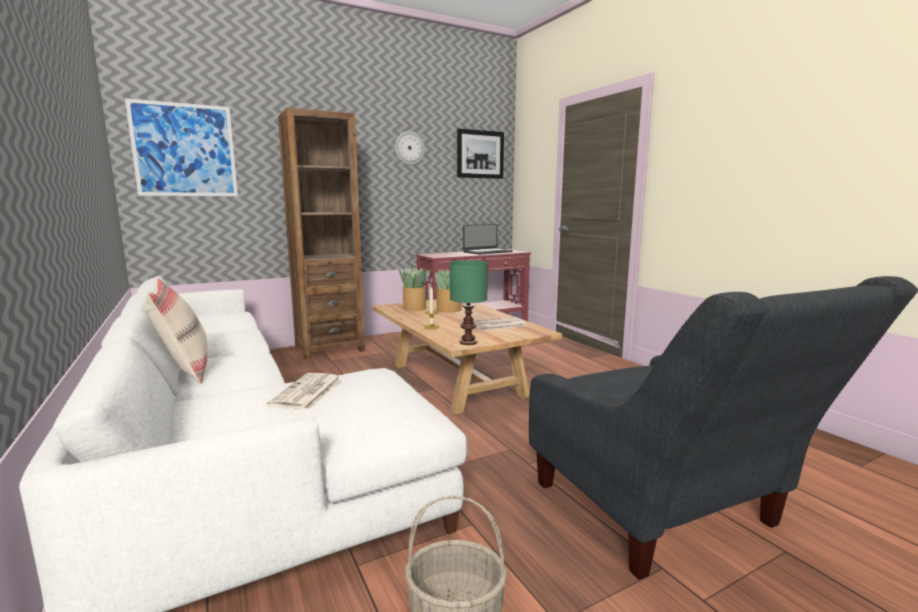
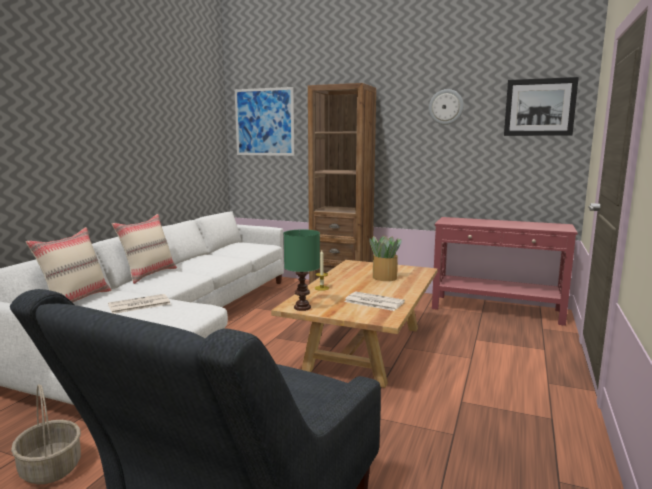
camera: 50 degrees right, 0 degrees up
(181, 423) = (76, 300): none -> beige pillow
(414, 308) = (365, 269): potted plant -> none
(487, 252) = (523, 224): laptop -> none

